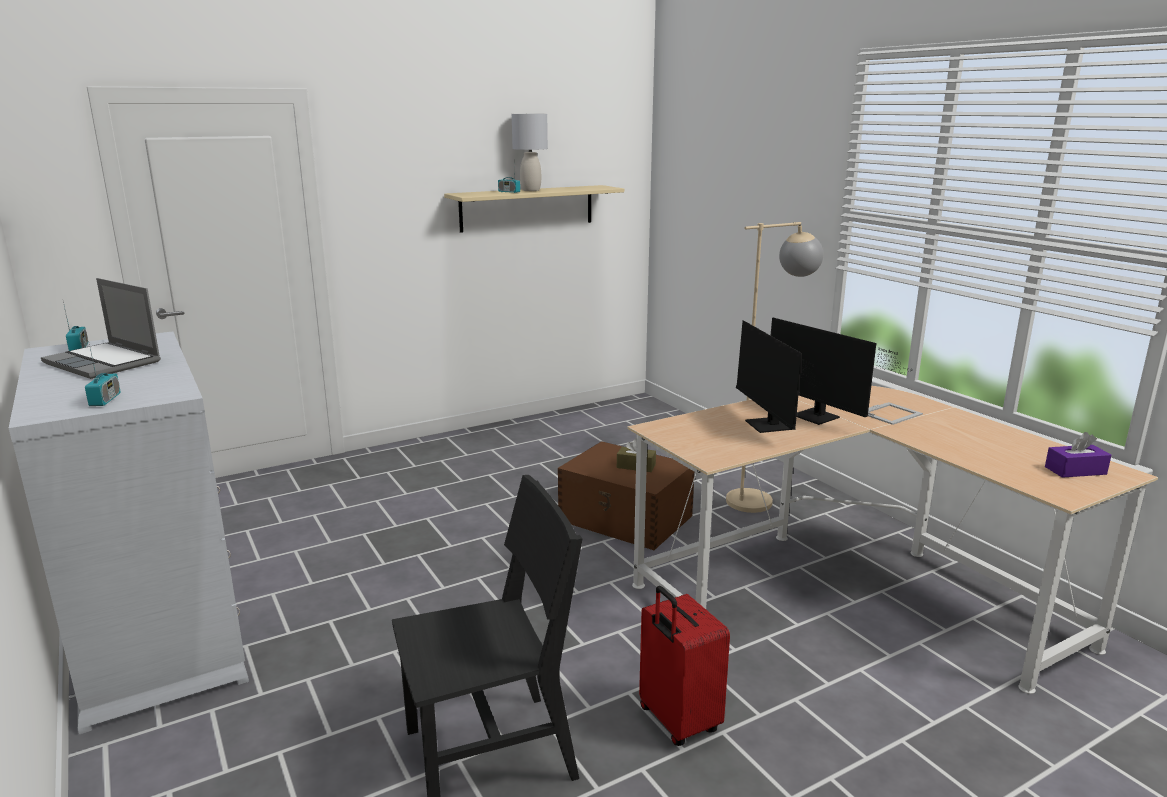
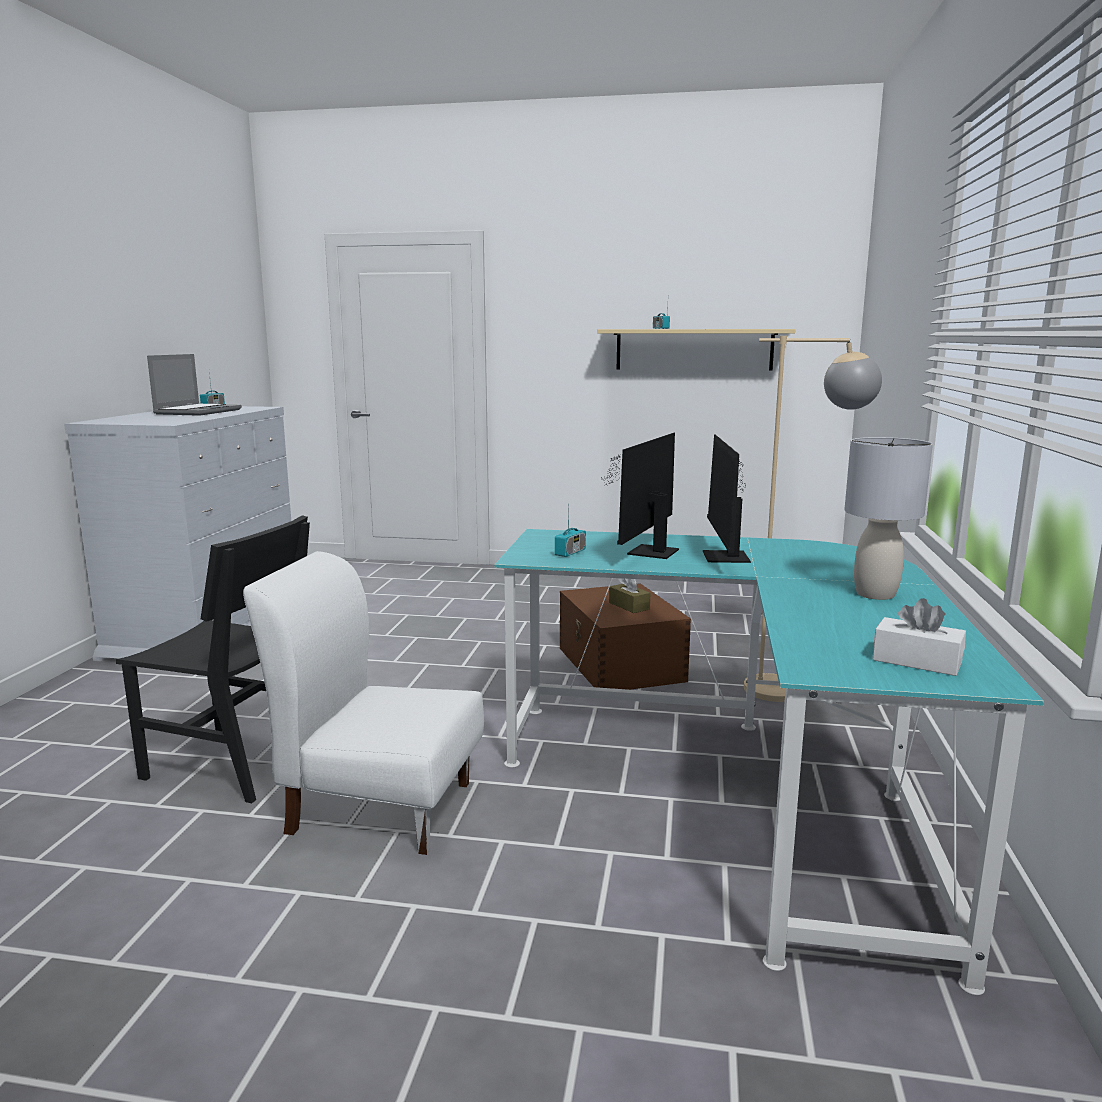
camera: 40 degrees right, 5 degrees down
(105, 362) = (198, 412): laptop -> laptop turned 150 degrees counterclockwise
(105, 400) = (135, 421): radio -> radio (570, 553)
(531, 190) = (690, 328): grey table lamp -> grey table lamp (876, 594)
(677, 721) = (380, 806): red suitcase -> white chair
(850, 589) = (739, 792): beige desk -> turquoise desk
(891, 413) = (825, 572): picture frame -> none
(1075, 470) = (916, 661): purple tissue box -> white tissue box

